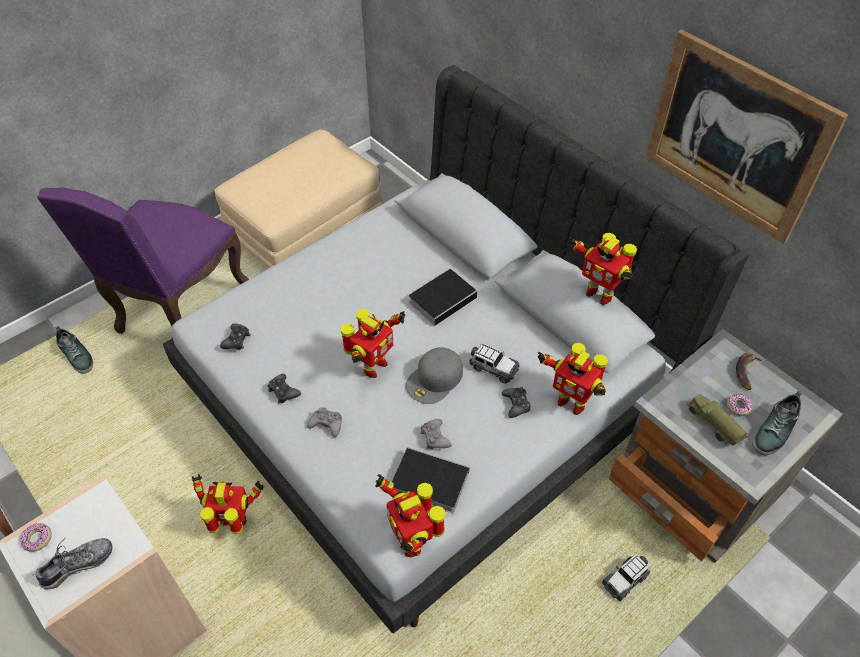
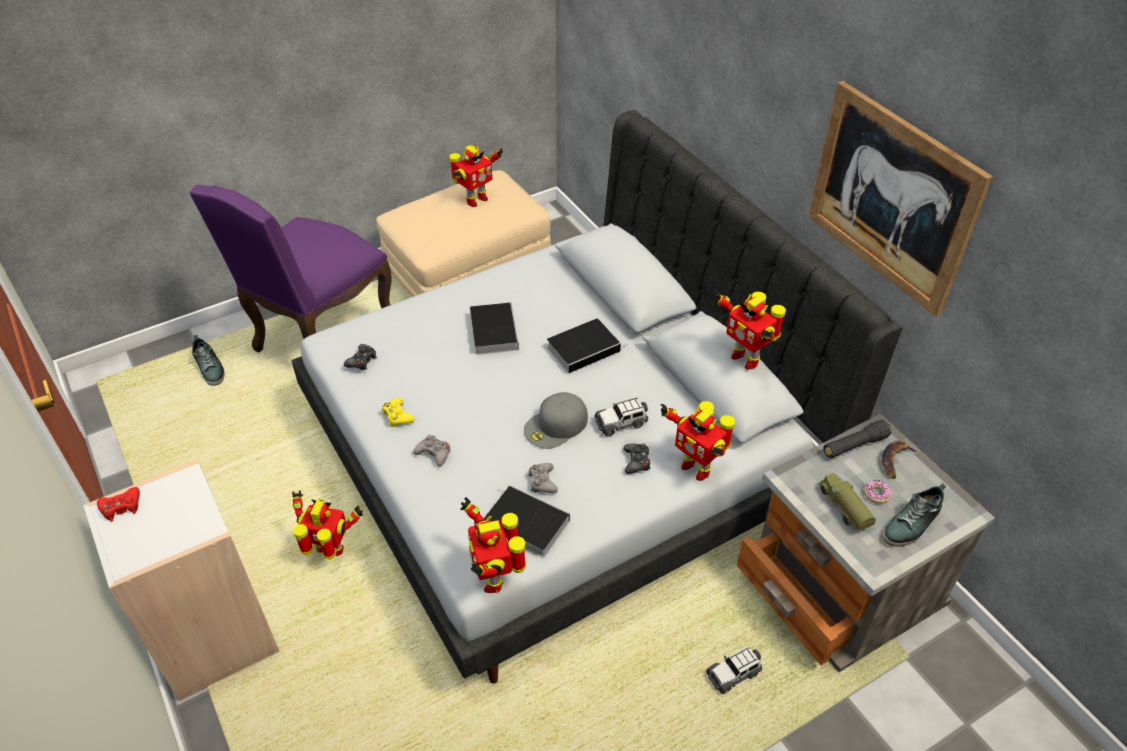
camera: 10 degrees right, 5 degrees down
(37, 539) = (121, 507): donut -> red game controller
(78, 565) = (153, 536): shoe -> none
(283, 391) = (397, 416): black game controller -> yellow game controller
(355, 292) = (493, 330): none -> book
(372, 367) = (494, 404): toy robot -> toy robot (475, 200)
(493, 368) = (621, 423): toy car -> toy car turned 120 degrees clockwise
(708, 363) = (854, 446): none -> black flashlight

